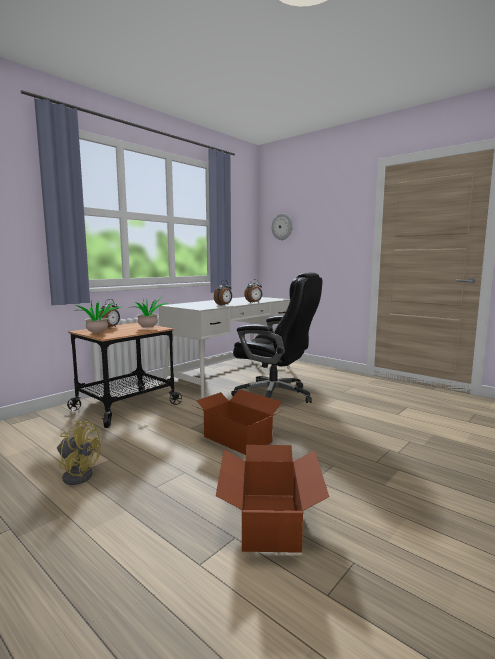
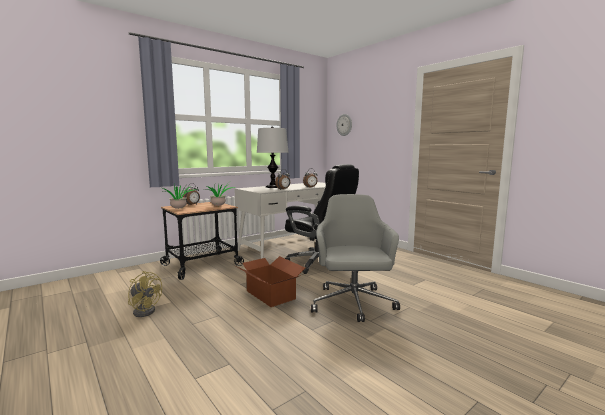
camera: 10 degrees right, 0 degrees up
(206, 303) = (272, 187): none -> table lamp
(269, 521) = (259, 355): cardboard box -> none
(344, 443) = (353, 304): none -> grey office chair

